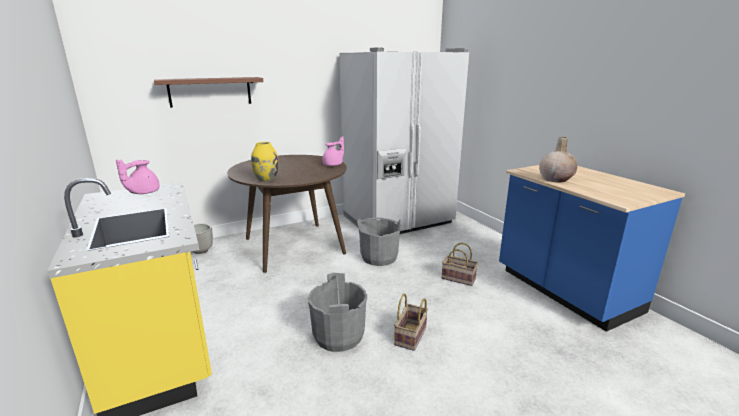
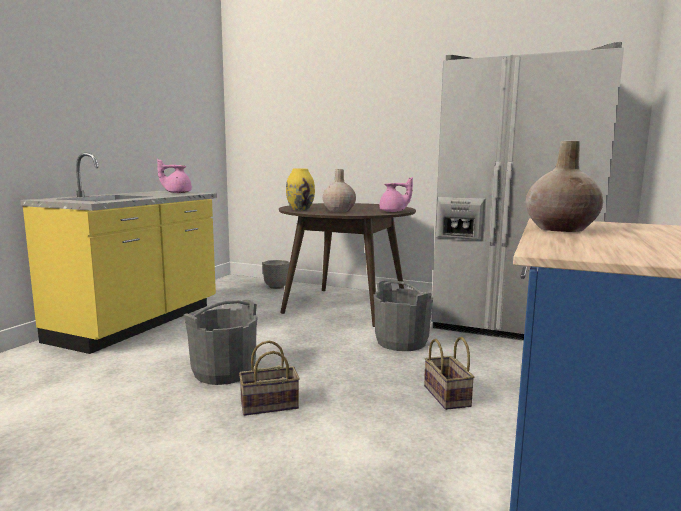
camera: 50 degrees right, 10 degrees down
(210, 91) = (318, 128): brown shelf -> none
(299, 173) = (339, 211): none -> beige vase

